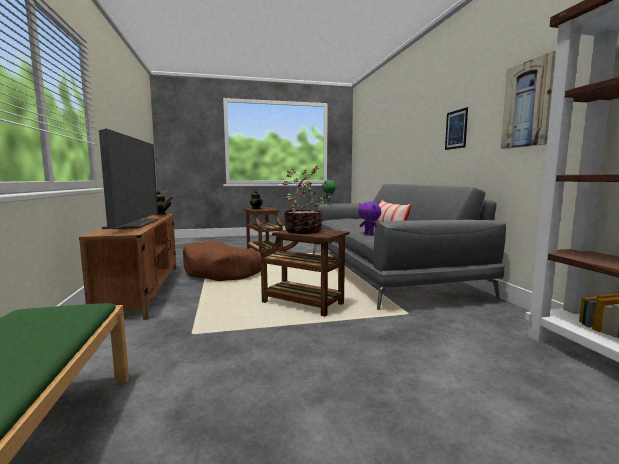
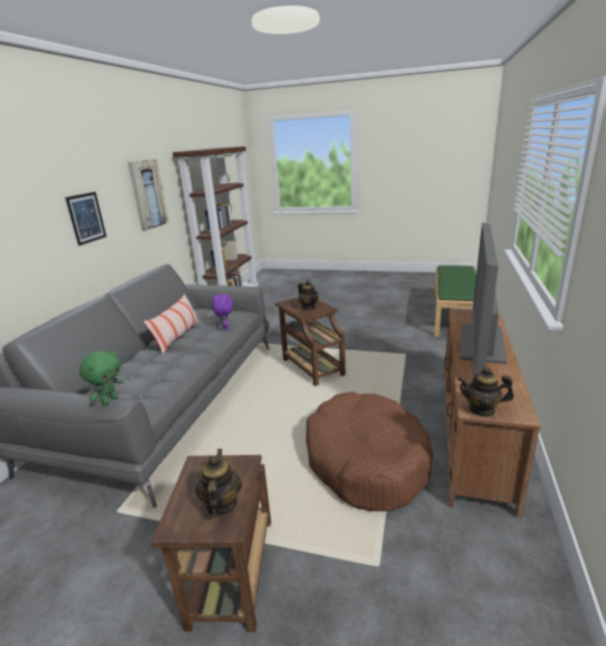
camera: 150 degrees left, 15 degrees up
(304, 231) = (309, 307): potted plant -> teapot

